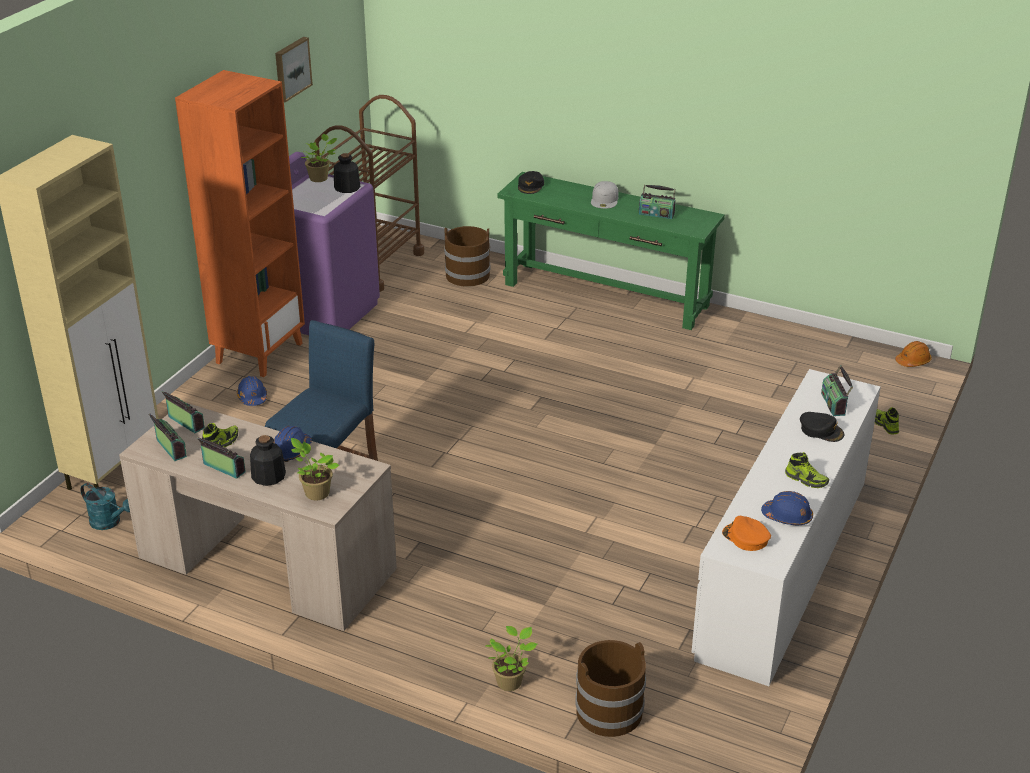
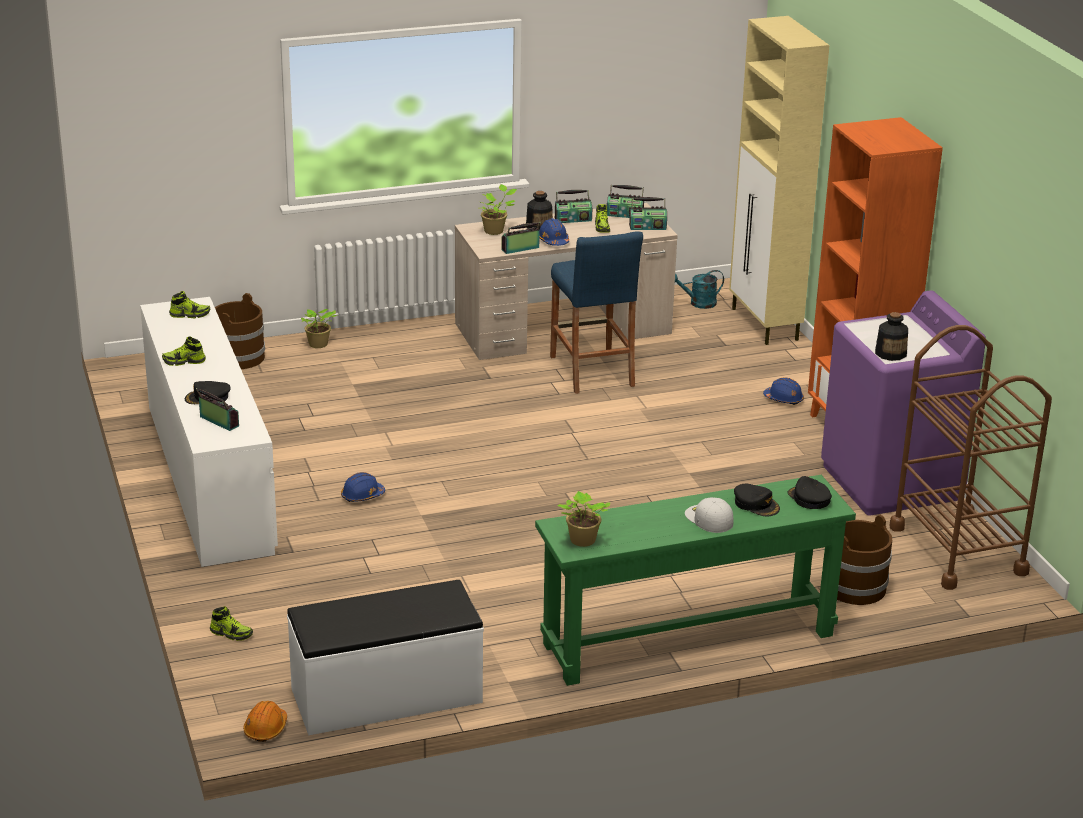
camera: 135 degrees right, 5 degrees down
(291, 68) = (1009, 245): picture -> none
(320, 178) = (933, 351): potted plant -> potted plant (581, 541)
(565, 195) = (756, 504): none -> black cap
(656, 214) = (629, 526): radio -> radio (520, 249)
(745, 537) = (190, 314): orange cap -> shoe
(787, 517) = (174, 336): blue hard hat -> blue hard hat (362, 496)
(821, 345) = (387, 696): none -> white bench

